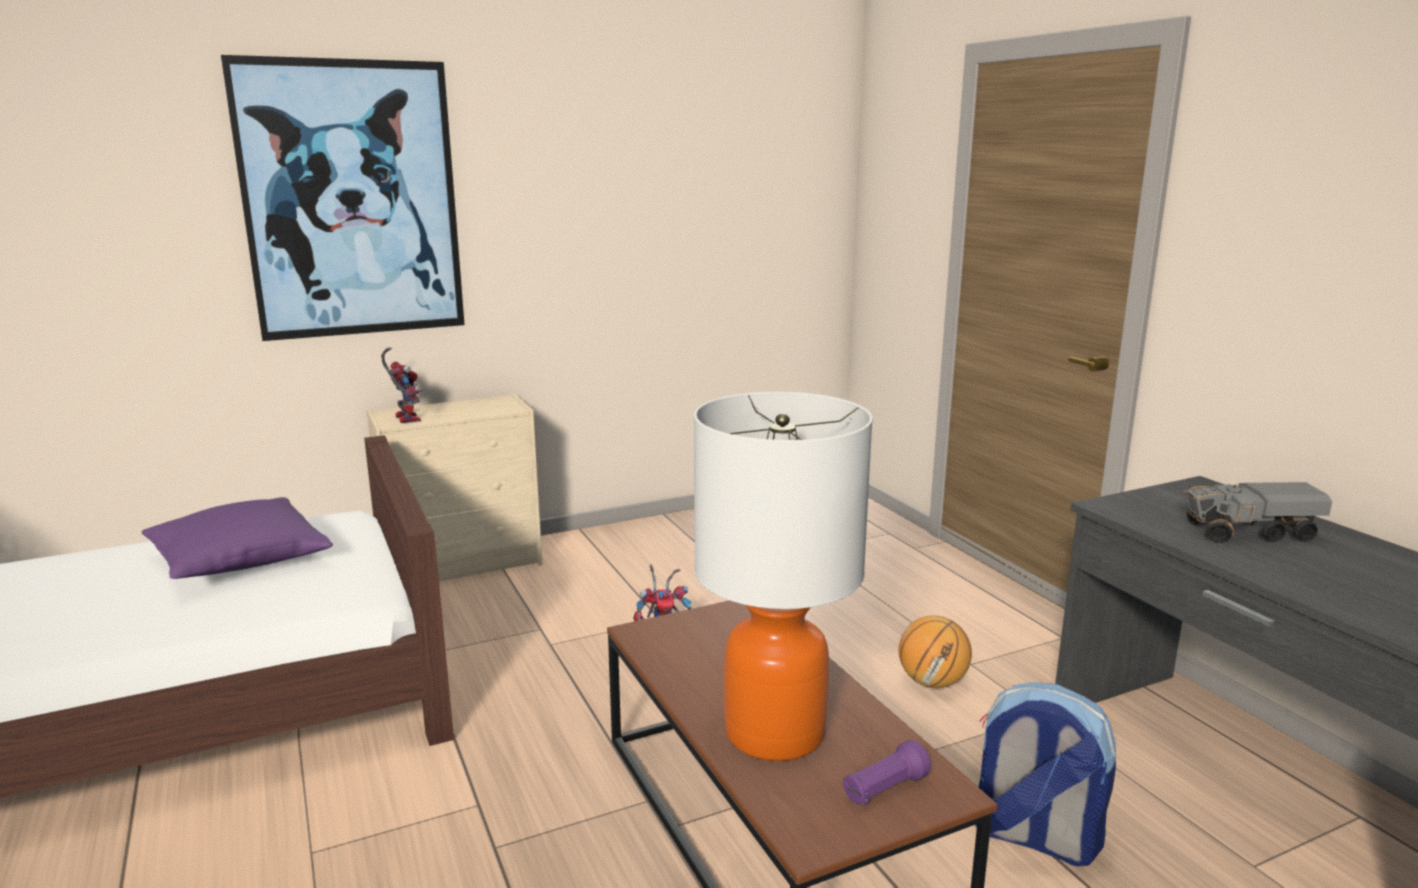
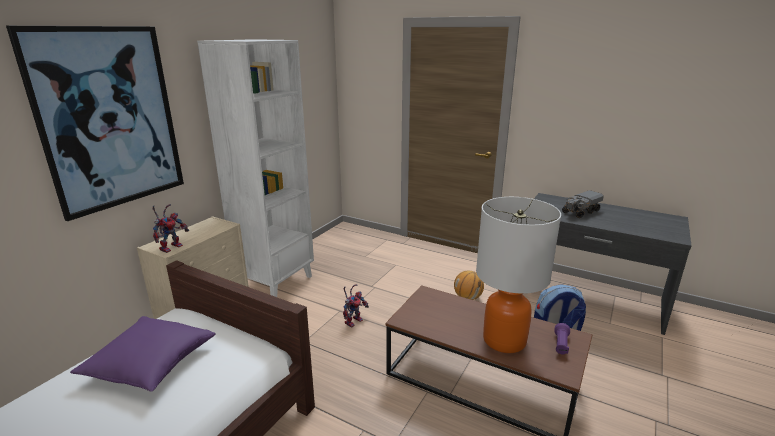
camera: 35 degrees left, 5 degrees up
(404, 418) = (171, 246): toy robot -> toy robot turned 90 degrees clockwise
(613, 547) = (276, 282): none -> white bookcase

